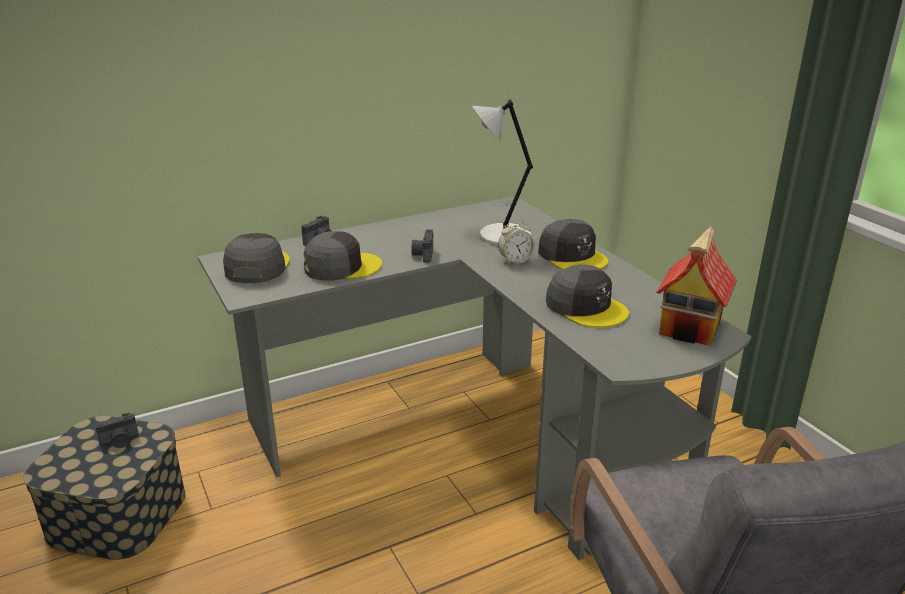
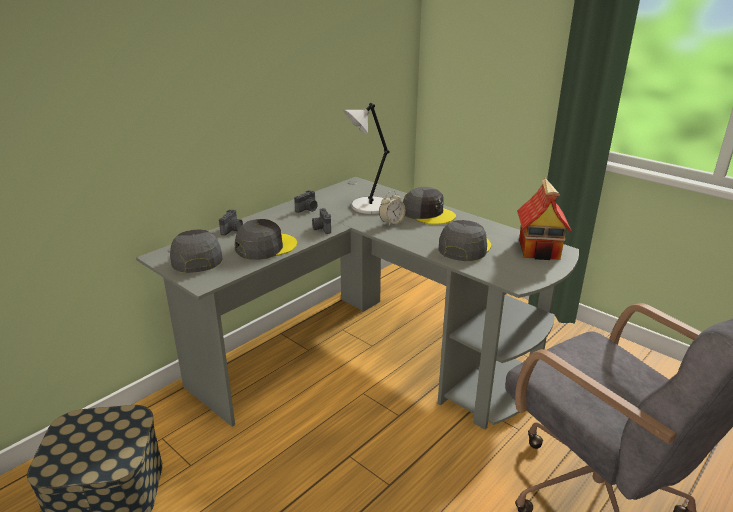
camera: 20 degrees left, 0 degrees up
(120, 441) = (104, 428): camera -> camera (308, 209)
(586, 307) = (464, 247): grey cap -> grey cap turned 90 degrees counterclockwise

